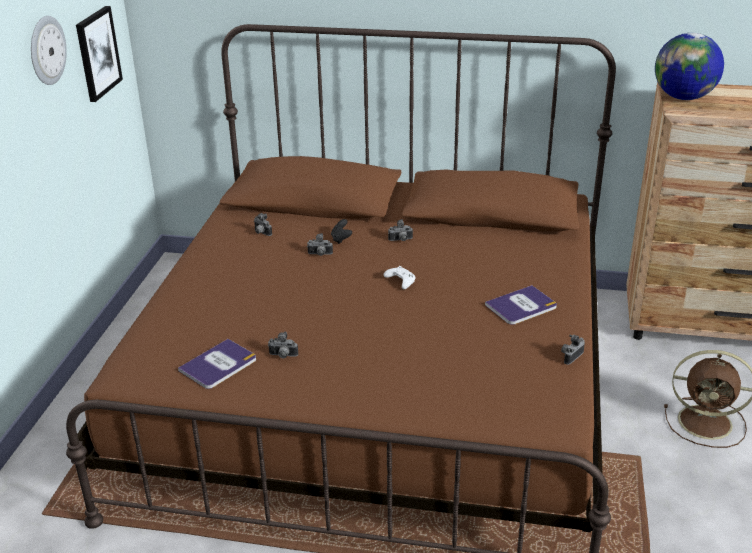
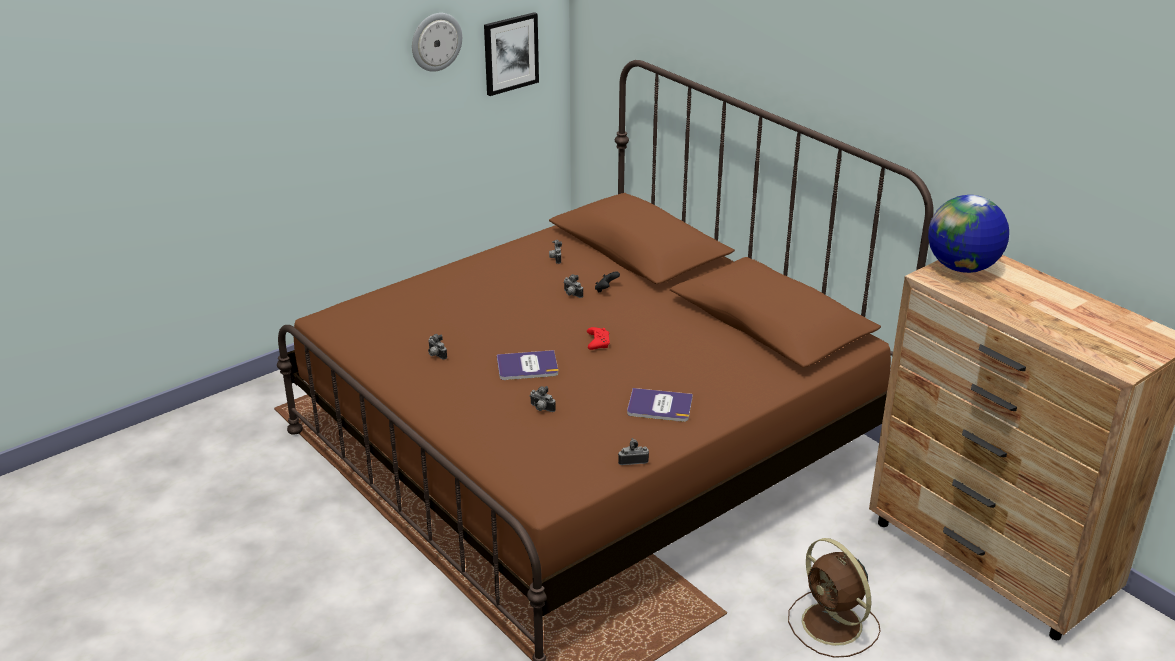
camera: 40 degrees right, 0 degrees up
(218, 365) = (389, 340): book -> book (527, 366)
(400, 240) = (651, 311): camera -> camera (541, 409)
(400, 282) = (597, 343): white game controller -> red game controller

